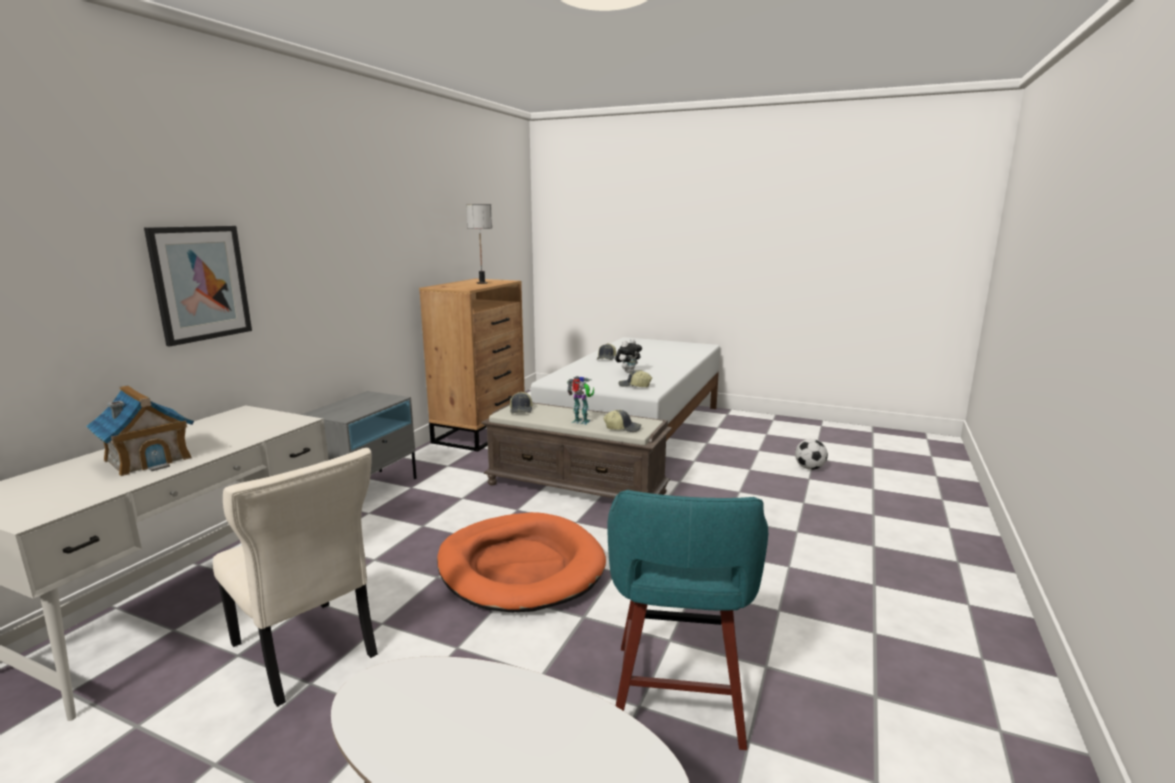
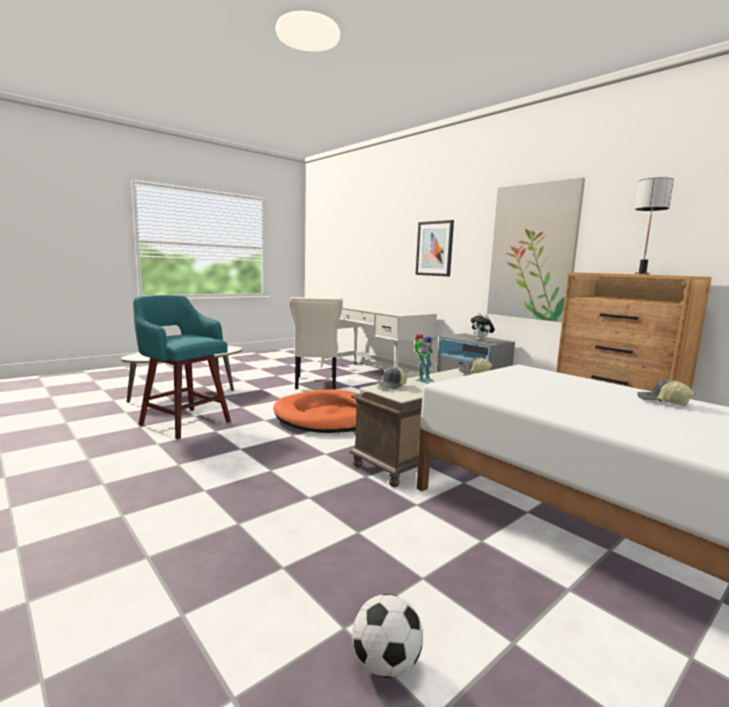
camera: 115 degrees right, 5 degrees down
(148, 459) = (369, 308): toy house -> none
(306, 653) = (315, 383): beige chair -> beige chair turned 75 degrees counterclockwise
(359, 272) = (532, 252): none -> picture
(628, 372) = (561, 395): plush toy -> plush toy (481, 340)
(634, 386) = (480, 385): cap -> none

